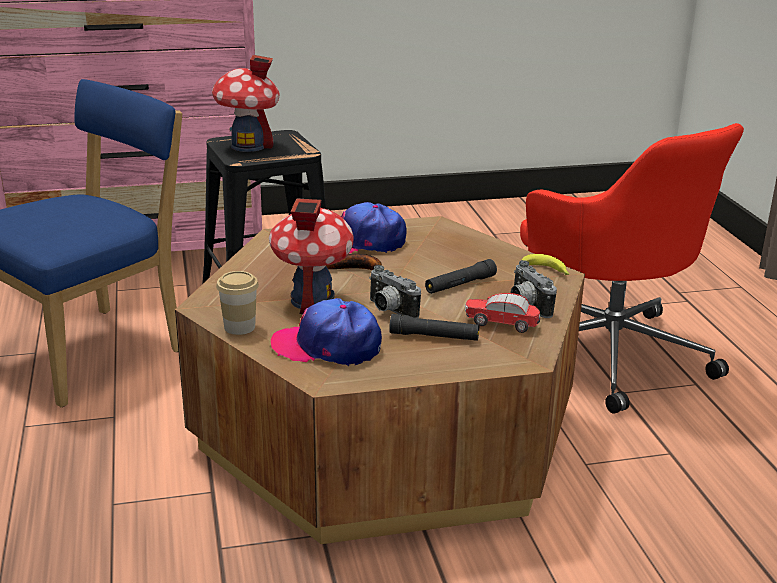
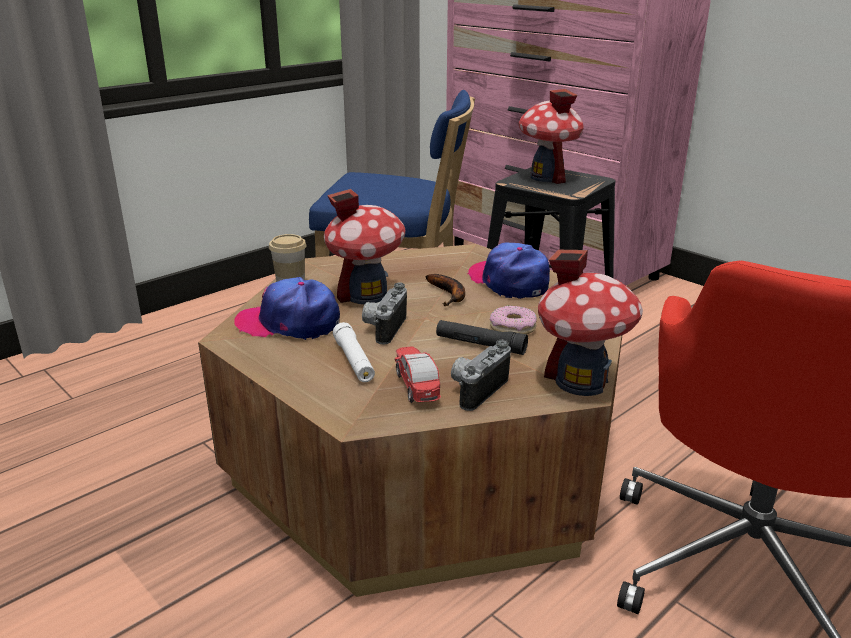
camera: 60 degrees right, 0 degrees up
(327, 346) = (289, 323): cap -> cap turned 60 degrees counterclockwise
(434, 336) = (354, 361): black flashlight -> white flashlight
(445, 266) = (512, 328): none -> donut
(547, 271) = (581, 381): banana -> toy house

